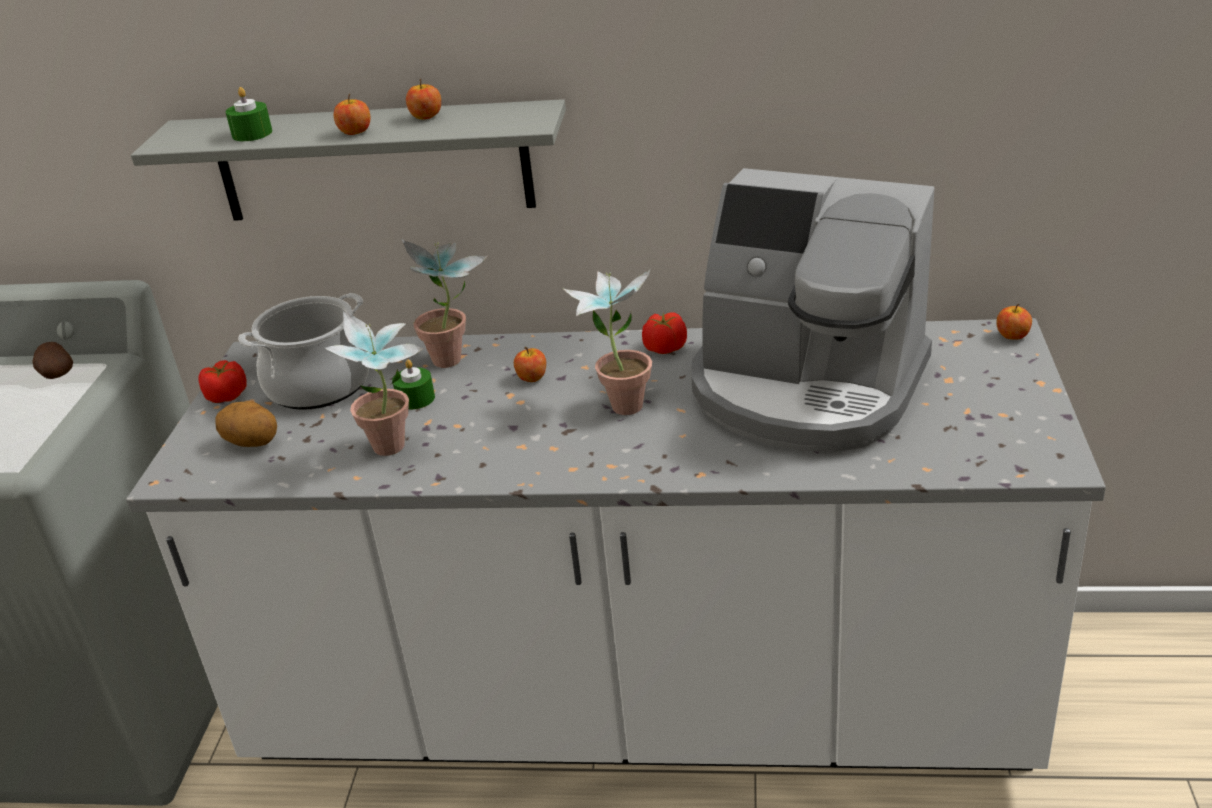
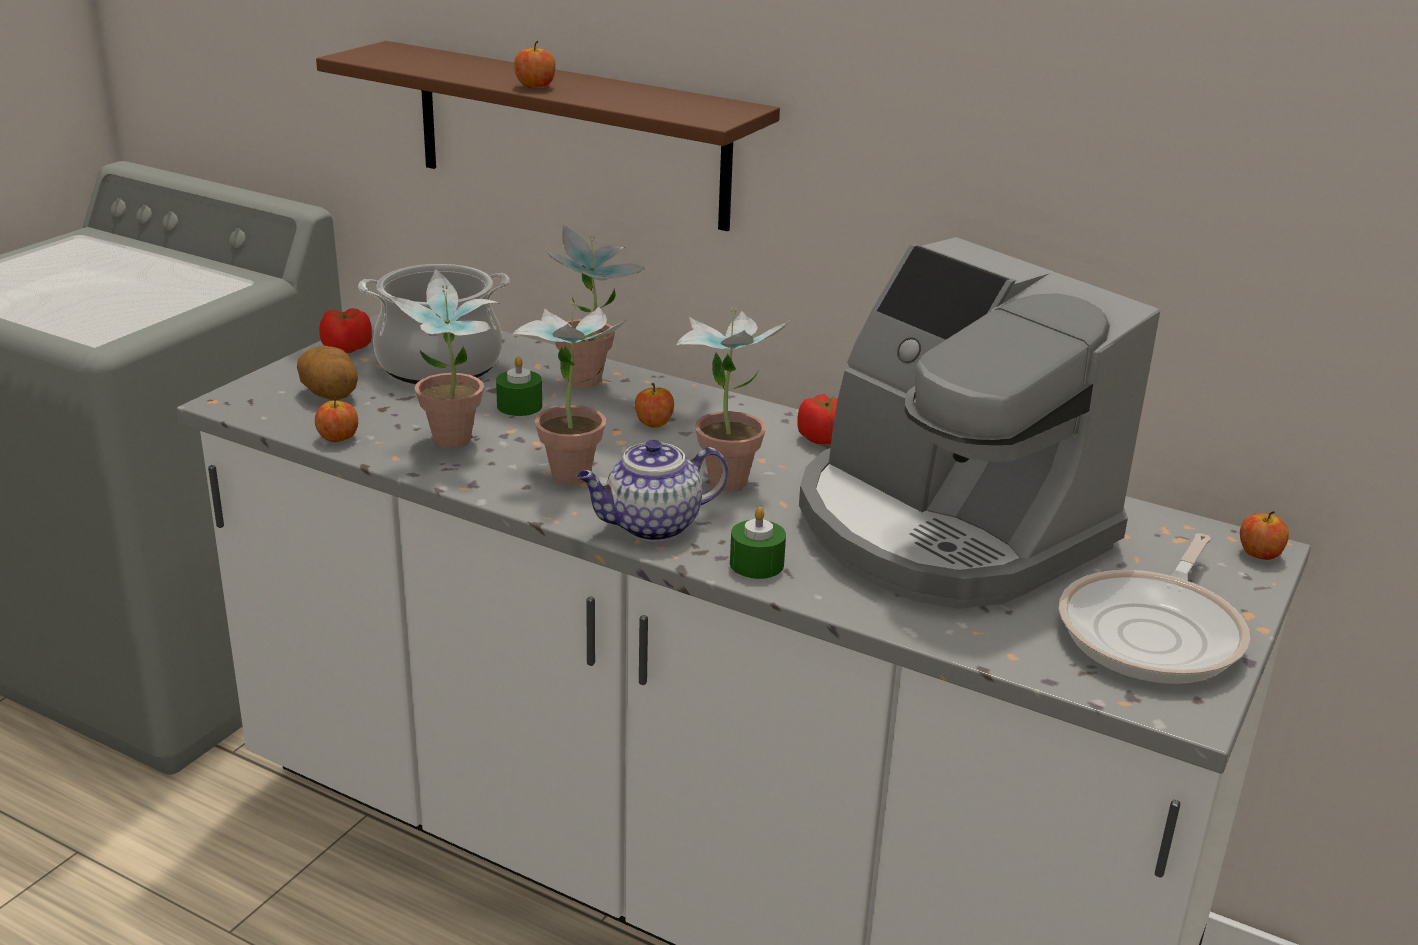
camera: 20 degrees right, 5 degrees down
(56, 374) = (204, 278): potato -> none
(252, 134) = (441, 66): green candle -> green candle (756, 564)
(373, 162) = (570, 135): grey shelf -> brown shelf
(426, 117) = (620, 90): apple -> apple (338, 438)
(505, 436) = (573, 468): none -> potted plant
(604, 462) = (651, 526): none -> teapot
(997, 417) = (1155, 633): none -> frying pan

